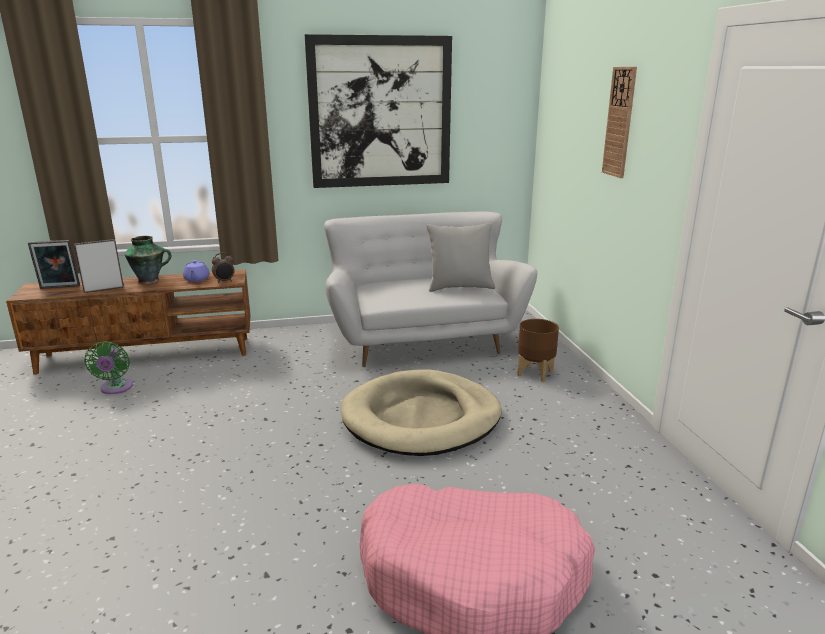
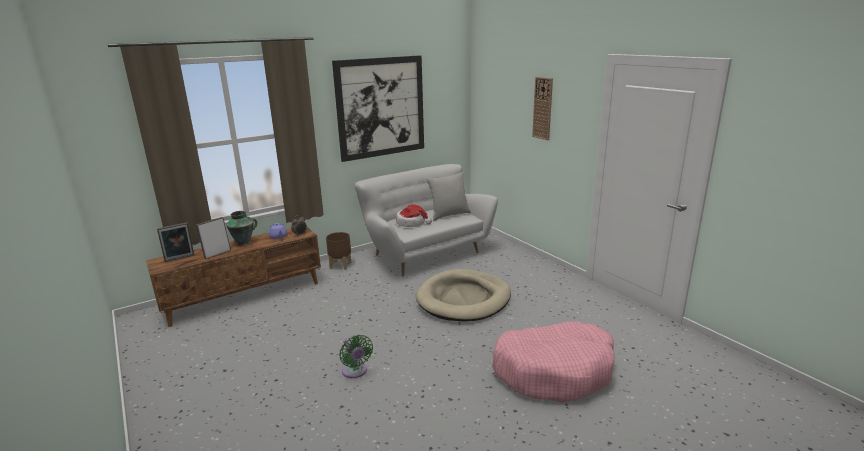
camera: 20 degrees left, 0 degrees up
(116, 388) = (246, 323): green fan -> green fan (355, 372)
(395, 290) = (411, 223): none -> hat
(535, 373) = (507, 260): brown planter -> brown planter (341, 265)

